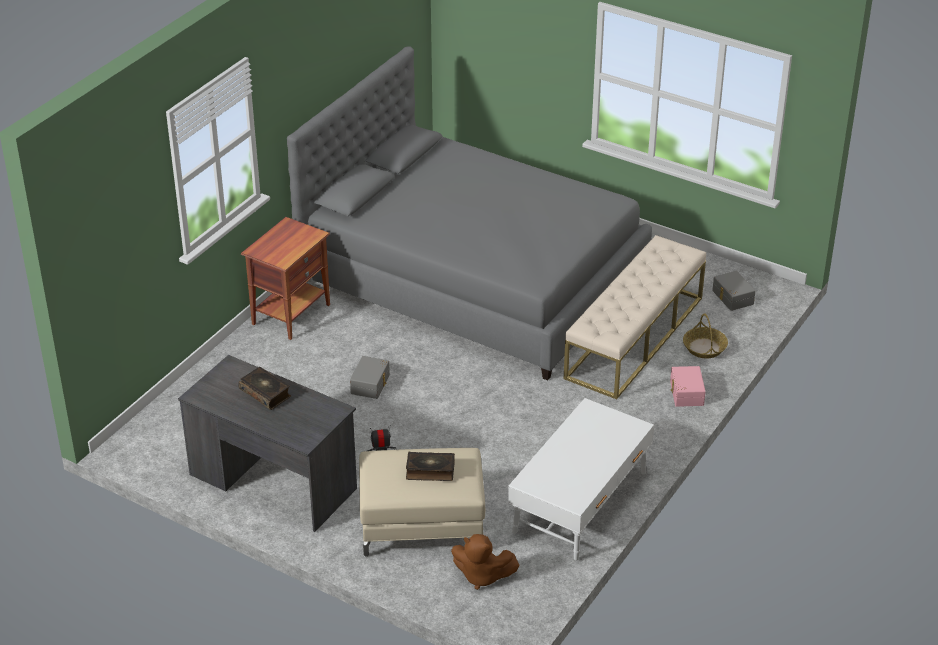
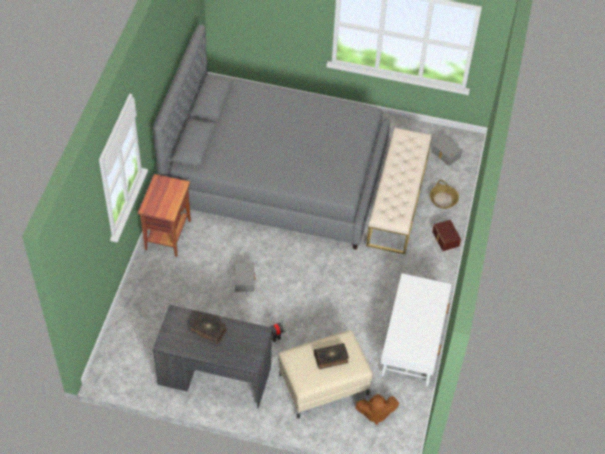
camera: 20 degrees left, 15 degrees up
(685, 393) = (445, 239): pink storage box -> brown storage box

